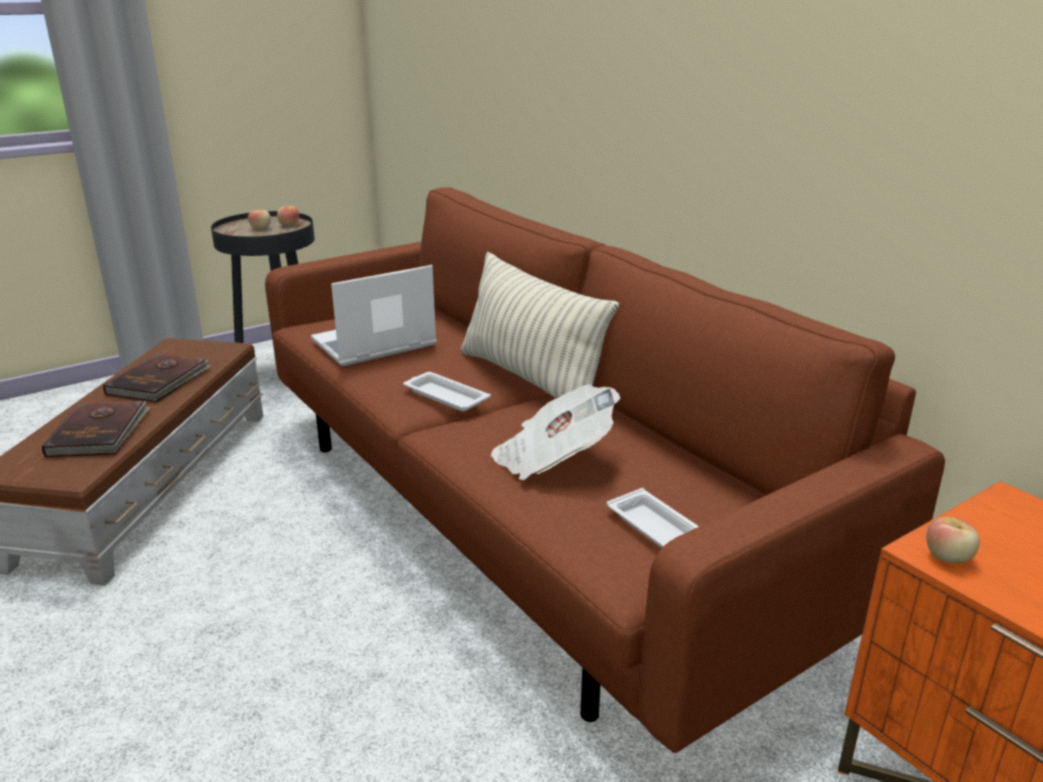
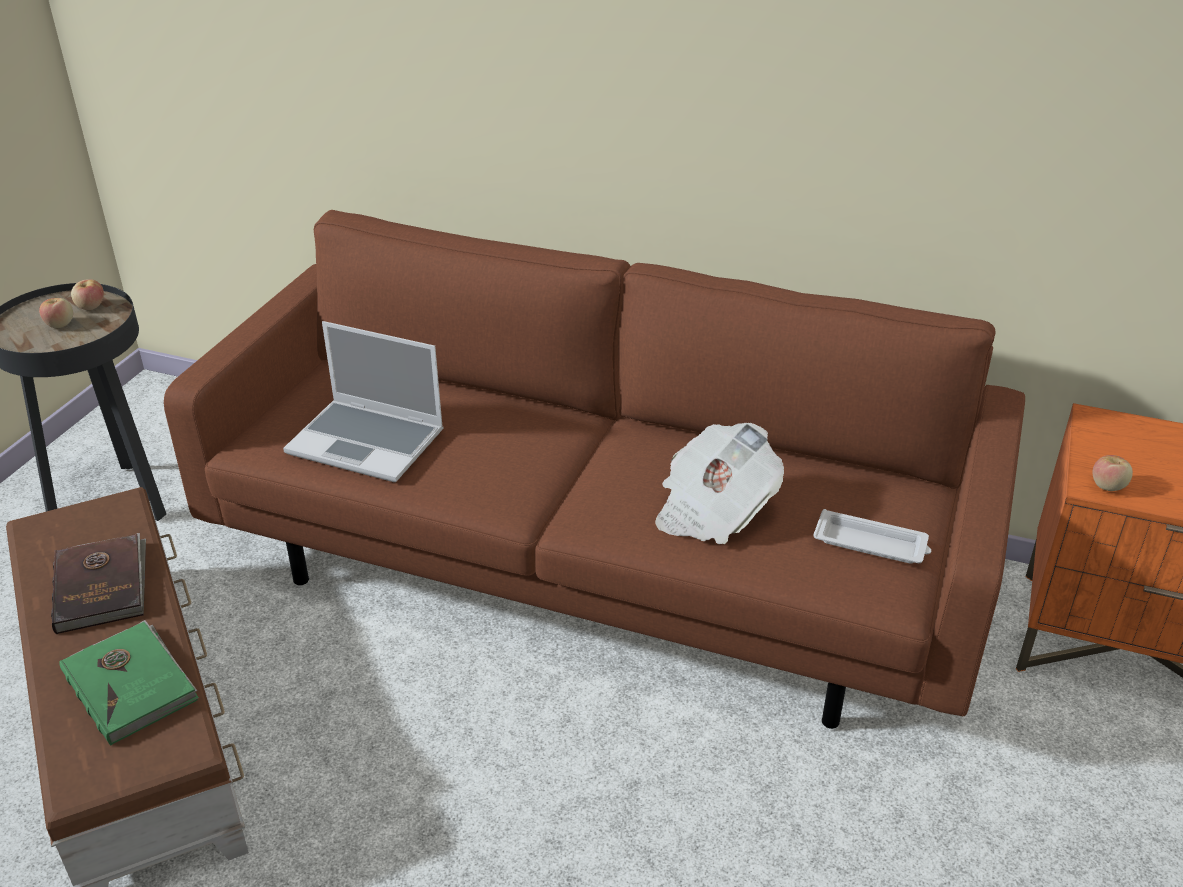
camera: 35 degrees left, 10 degrees up
(100, 432) = (131, 684): brown book -> green book
(373, 344) = (368, 442): laptop -> laptop turned 90 degrees counterclockwise
(445, 396) = (530, 479): white tray -> none
(530, 380) = (580, 426): pillow -> none

